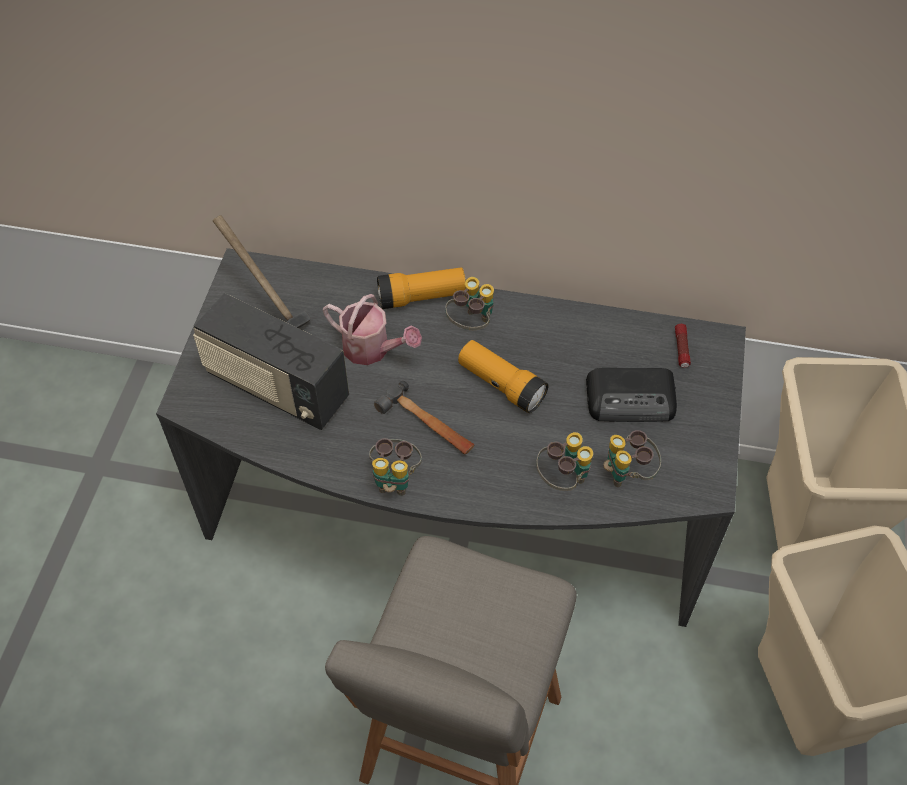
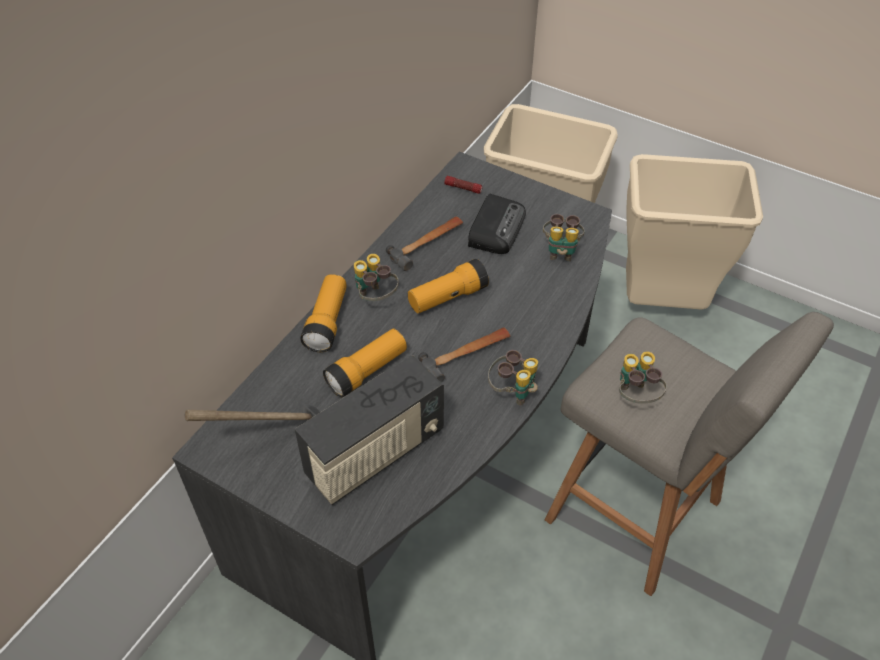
camera: 70 degrees left, 5 degrees down
(372, 349) = (367, 371): watering can -> flashlight
(563, 479) = (552, 288): binoculars -> binoculars (635, 396)
(572, 343) = (427, 244): none -> hammer

